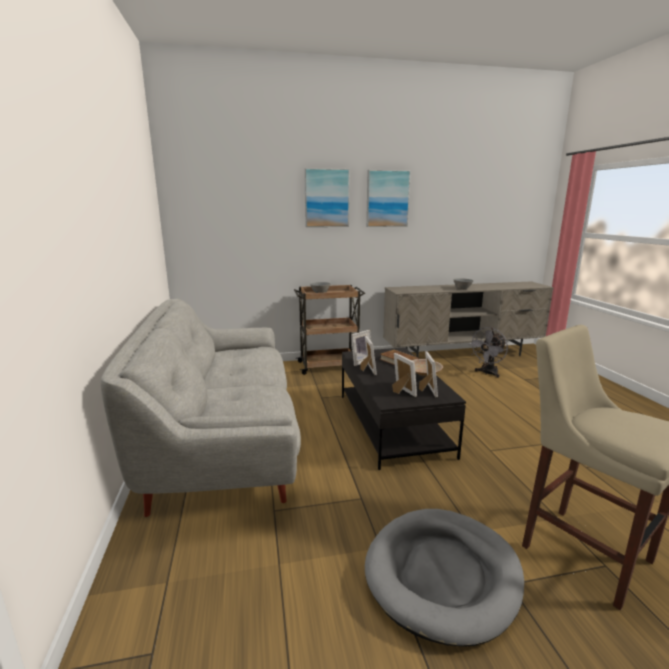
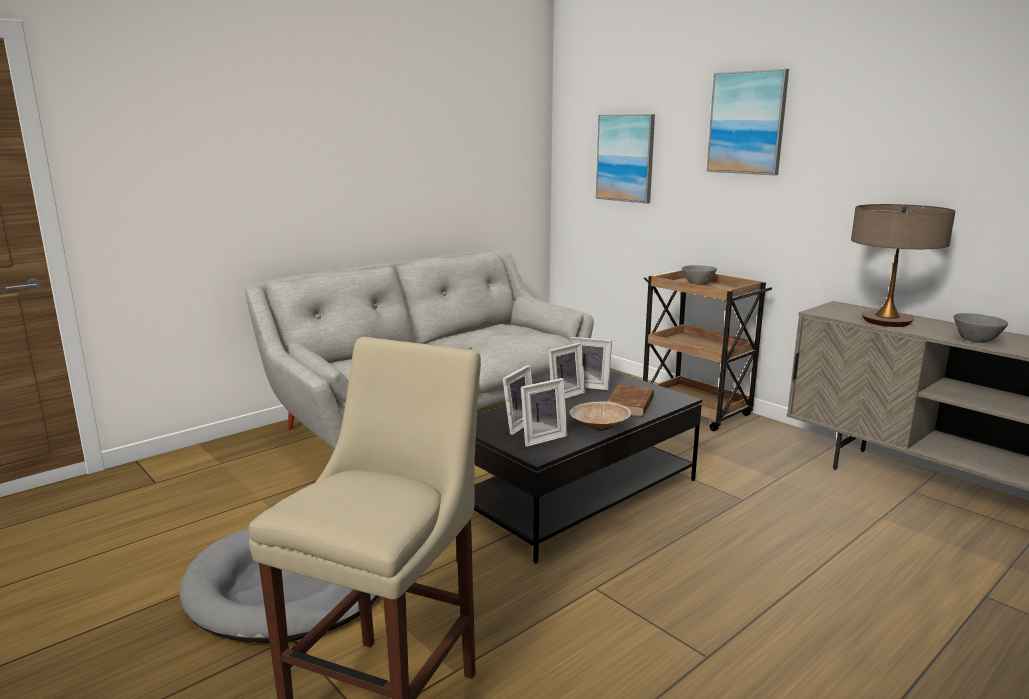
camera: 60 degrees right, 0 degrees up
(387, 199) = (859, 123): picture -> picture (625, 158)
(426, 289) = (886, 321): none -> table lamp
(487, 373) = (929, 545): grey fan -> none

